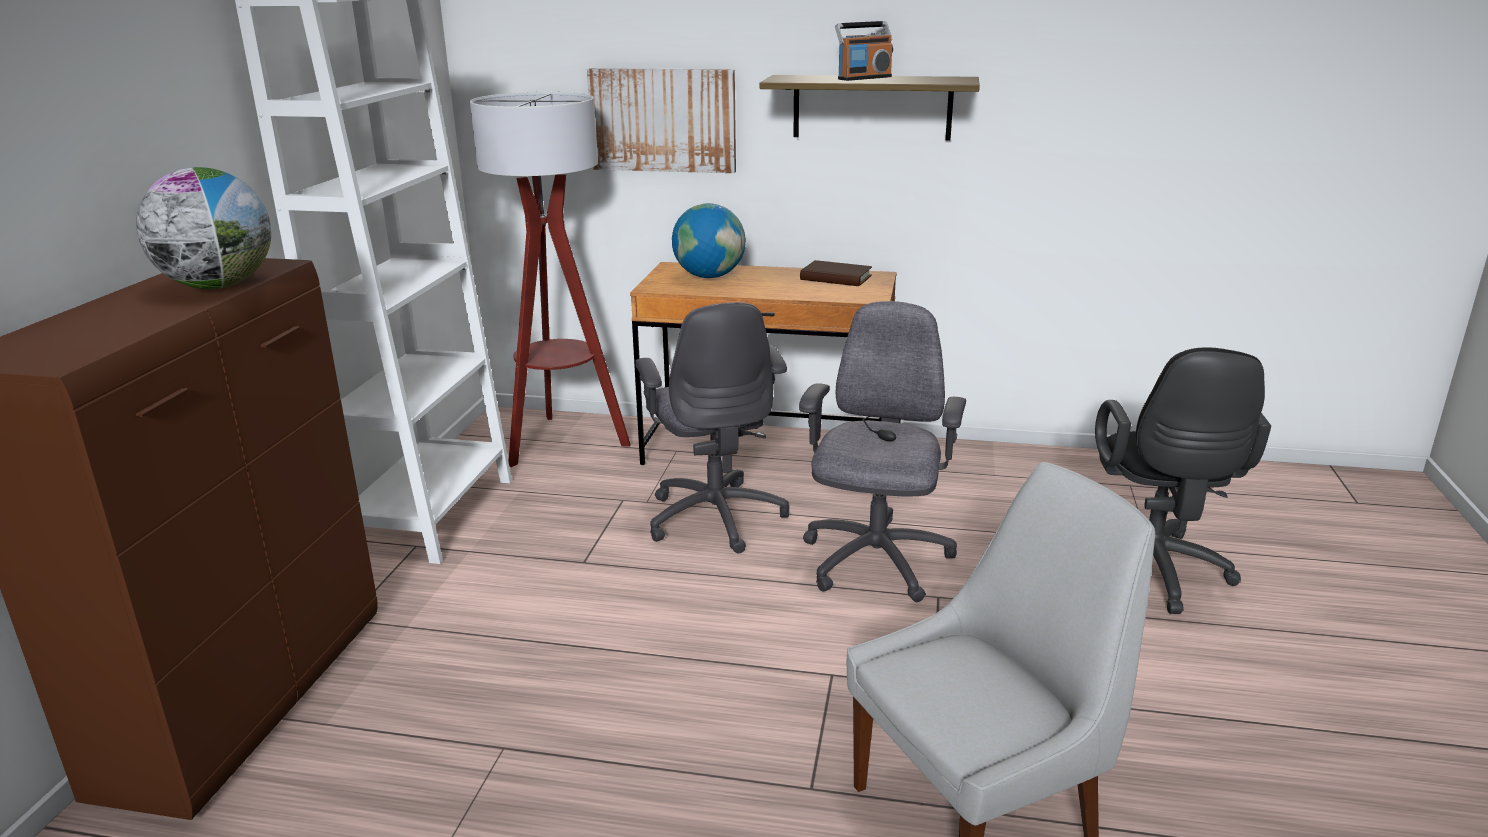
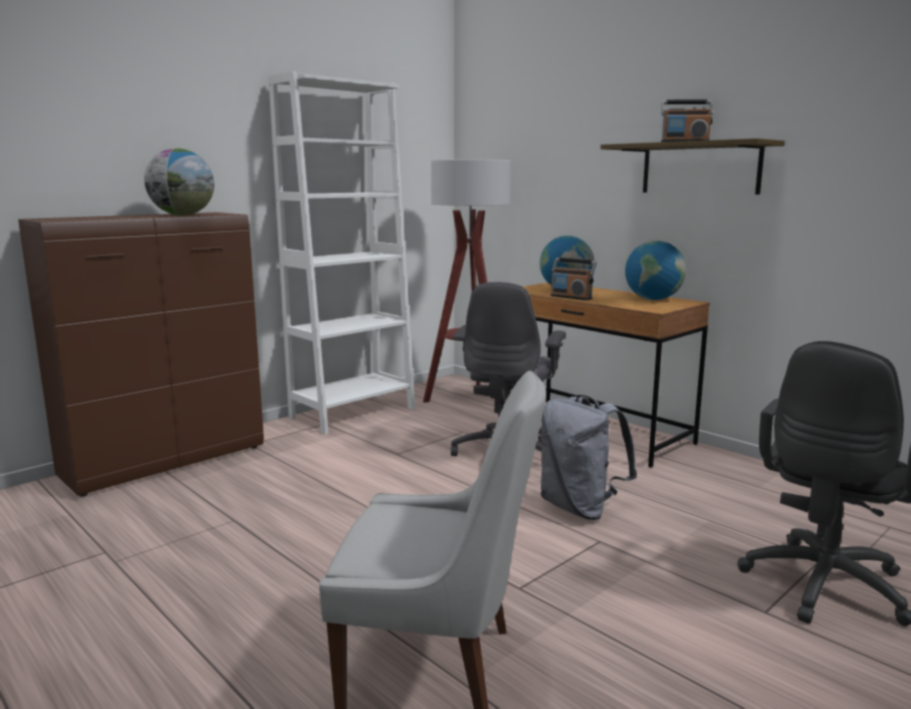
camera: 35 degrees right, 10 degrees down
(663, 120) = (562, 181): picture -> none
(745, 292) = (571, 297): none -> radio
(835, 278) = (653, 299): brown book -> globe
(875, 562) = (580, 508): grey office chair -> grey backpack

